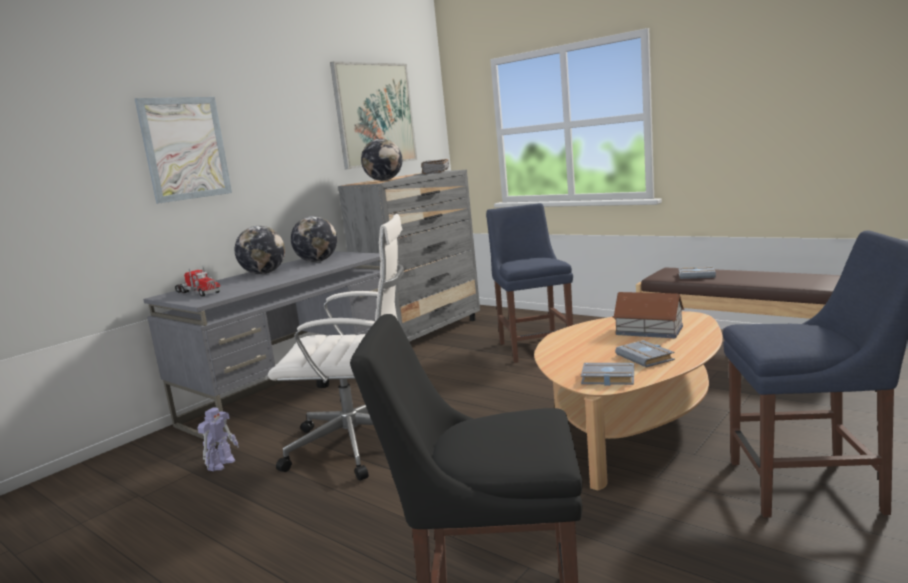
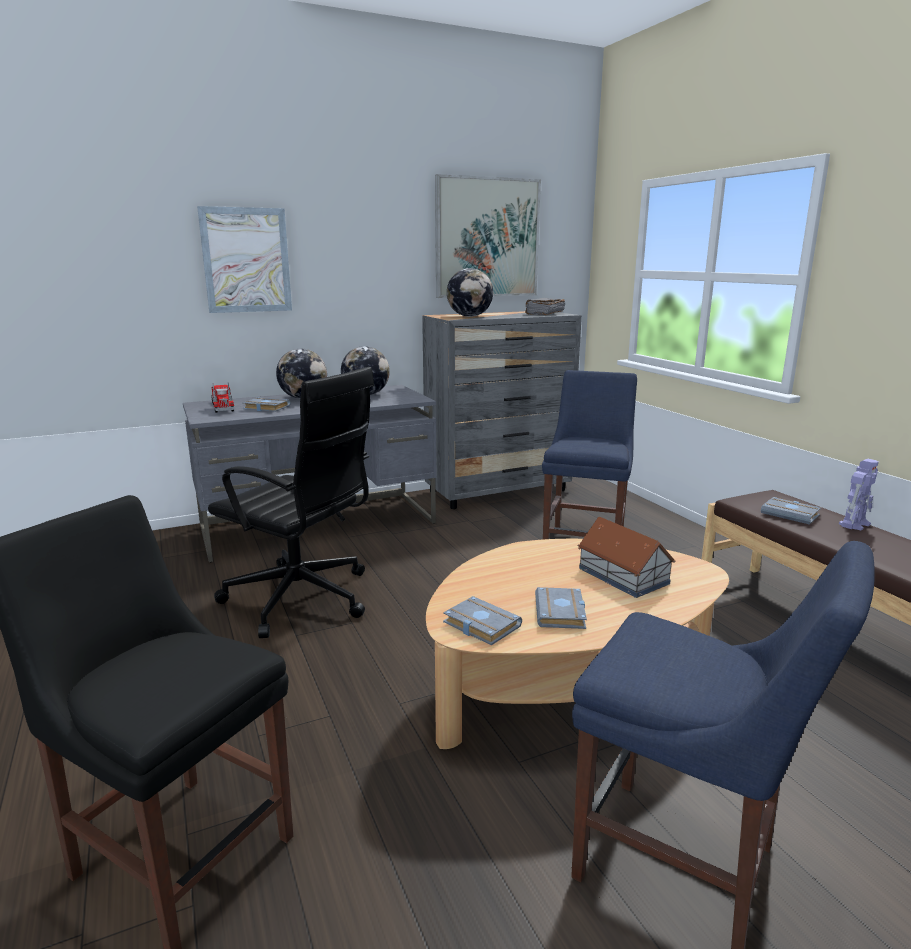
camera: 25 degrees right, 5 degrees up
(222, 463) = (190, 576): toy robot -> toy robot (855, 524)
(245, 285) = (265, 408): none -> grey book
(359, 445) = (302, 599): white office chair -> black office chair

